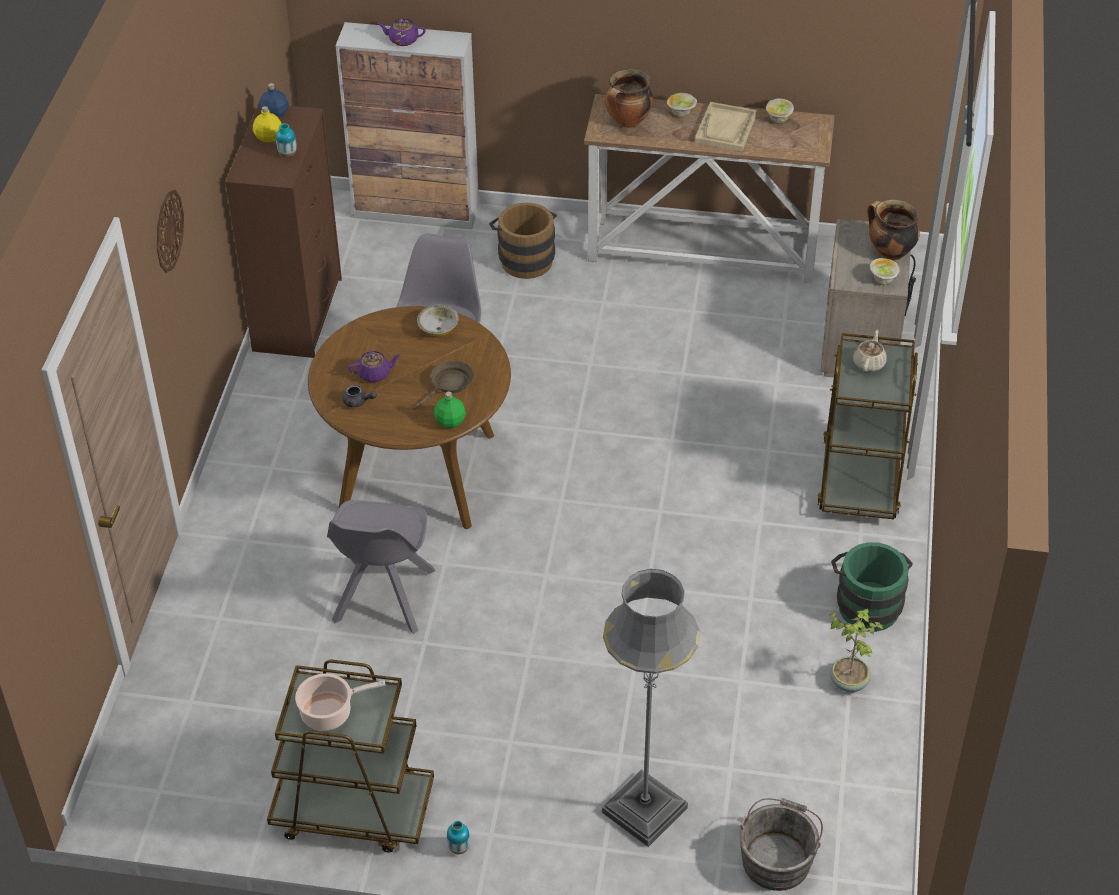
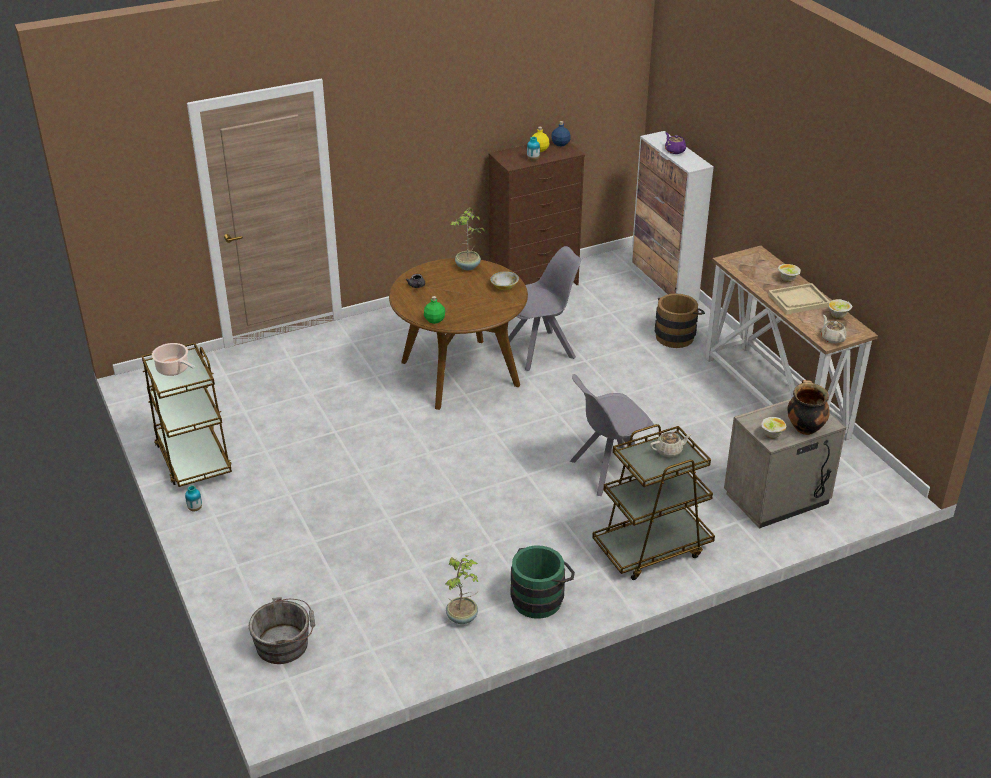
camera: 55 degrees right, 10 degrees down
(168, 230) = (393, 132): wall clock -> none
(360, 338) = (467, 267): none -> potted plant
(375, 374) = (445, 282): purple teapot -> none
(383, 598) = (354, 403): grey chair -> grey chair (608, 470)
(449, 384) = (464, 308): brown frying pan -> none
(628, 122) = (751, 265): cooking pot -> none
(644, 810) = (279, 569): grey floor lamp -> none
(812, 146) = (832, 338): none -> beige teapot

